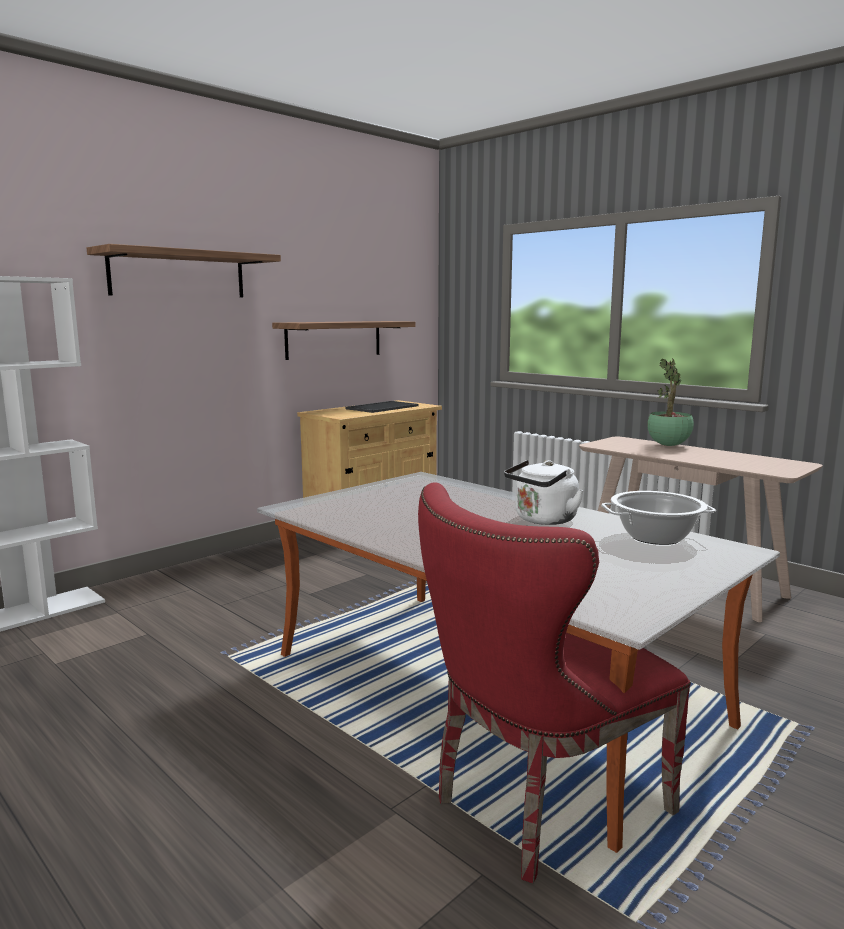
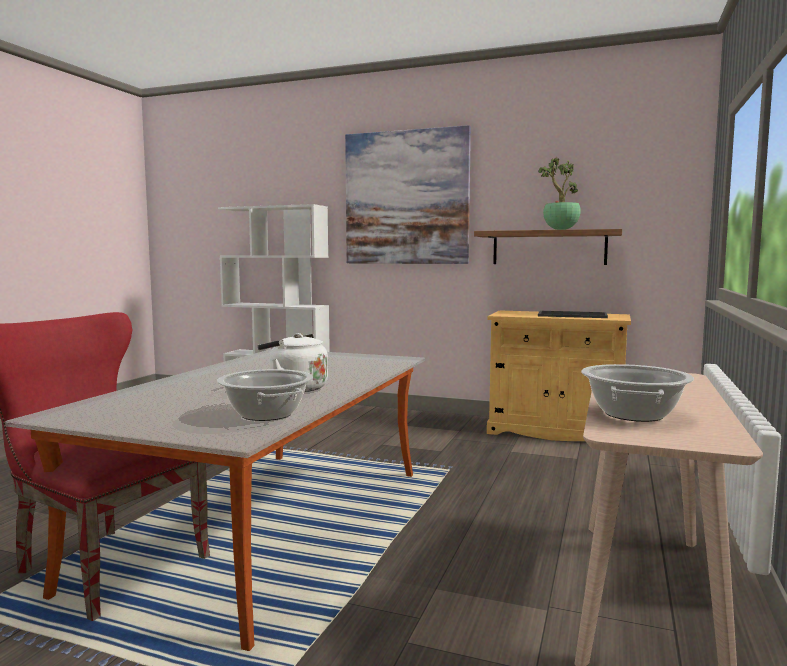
camera: 65 degrees right, 5 degrees down
(178, 274) = (406, 198): shelf -> picture
(669, 445) = (691, 390): potted plant -> potted plant (560, 230)
(733, 463) = (633, 414): none -> cooking pot

